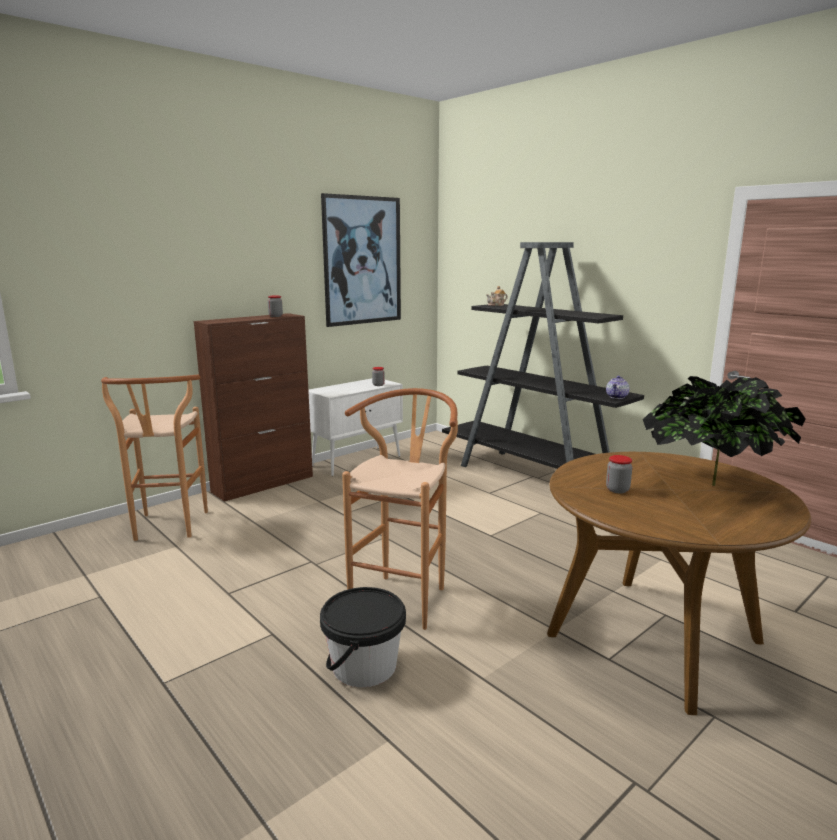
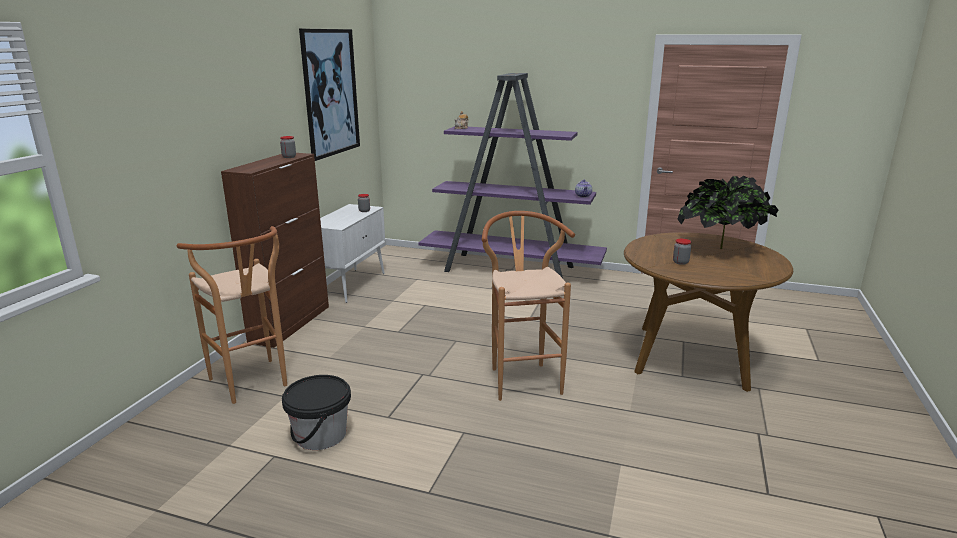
camera: 30 degrees left, 5 degrees up
(364, 666) = (553, 429): black bucket -> black bucket (320, 435)
(537, 478) = (511, 269): black bookcase -> purple bookcase

